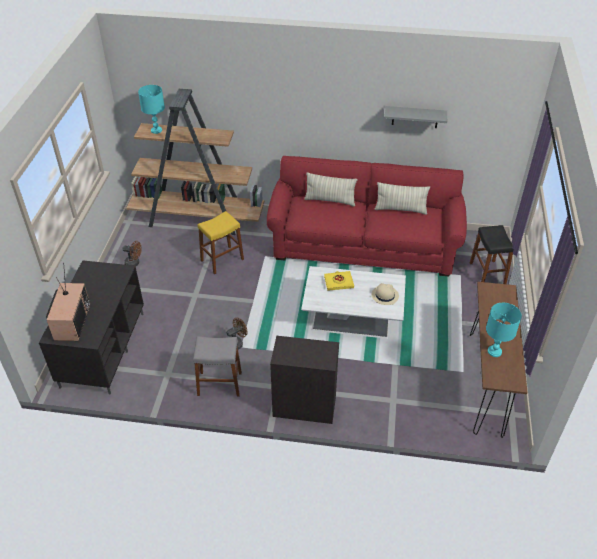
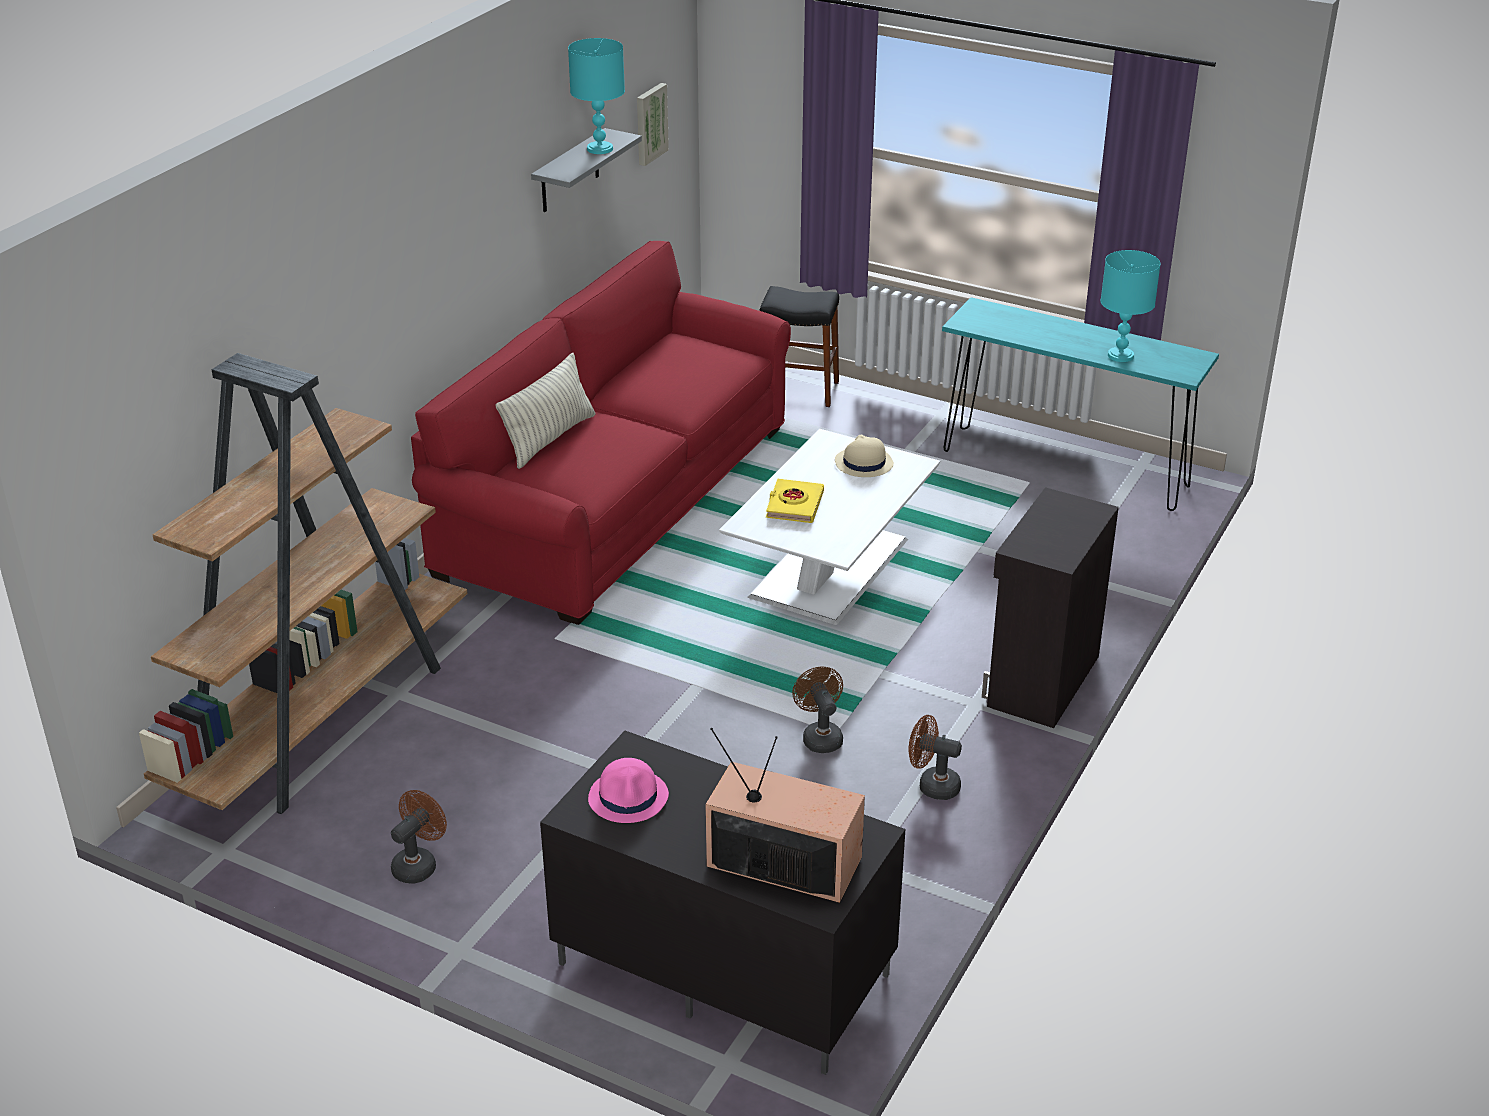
camera: 70 degrees left, 10 degrees down
(99, 276) = (629, 797): none -> pink hat
(156, 130) = (219, 515): turquoise table lamp -> turquoise table lamp (600, 149)
(219, 384) = (932, 785): grey stool -> brown fan
(222, 260) = (519, 707): yellow stool -> none
(400, 209) = (648, 368): pillow -> none
(485, 383) = (1064, 468): brown console table -> turquoise console table
(486, 124) = (650, 123): none -> picture

